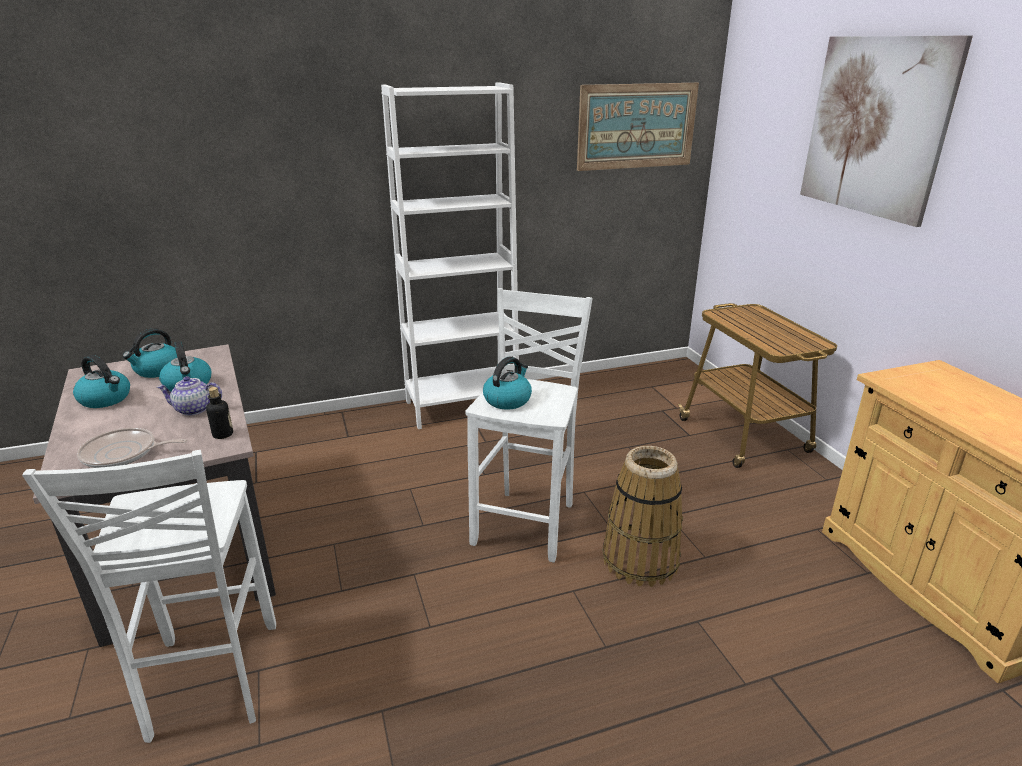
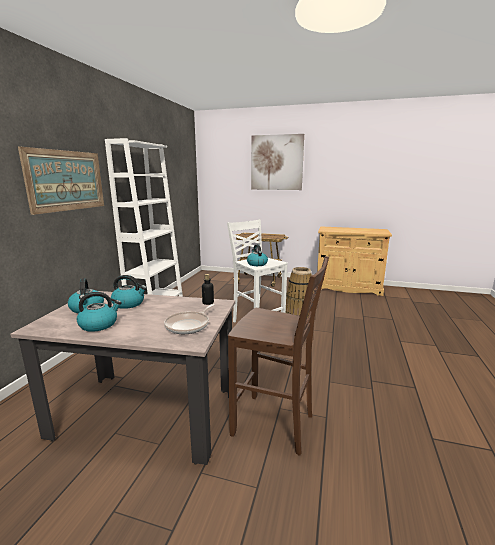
camera: 55 degrees left, 10 degrees down
(193, 409) = (165, 305): teapot -> none
(210, 682) = (275, 425): white stool -> brown stool
(636, 126) = (180, 170): picture -> picture (66, 180)

